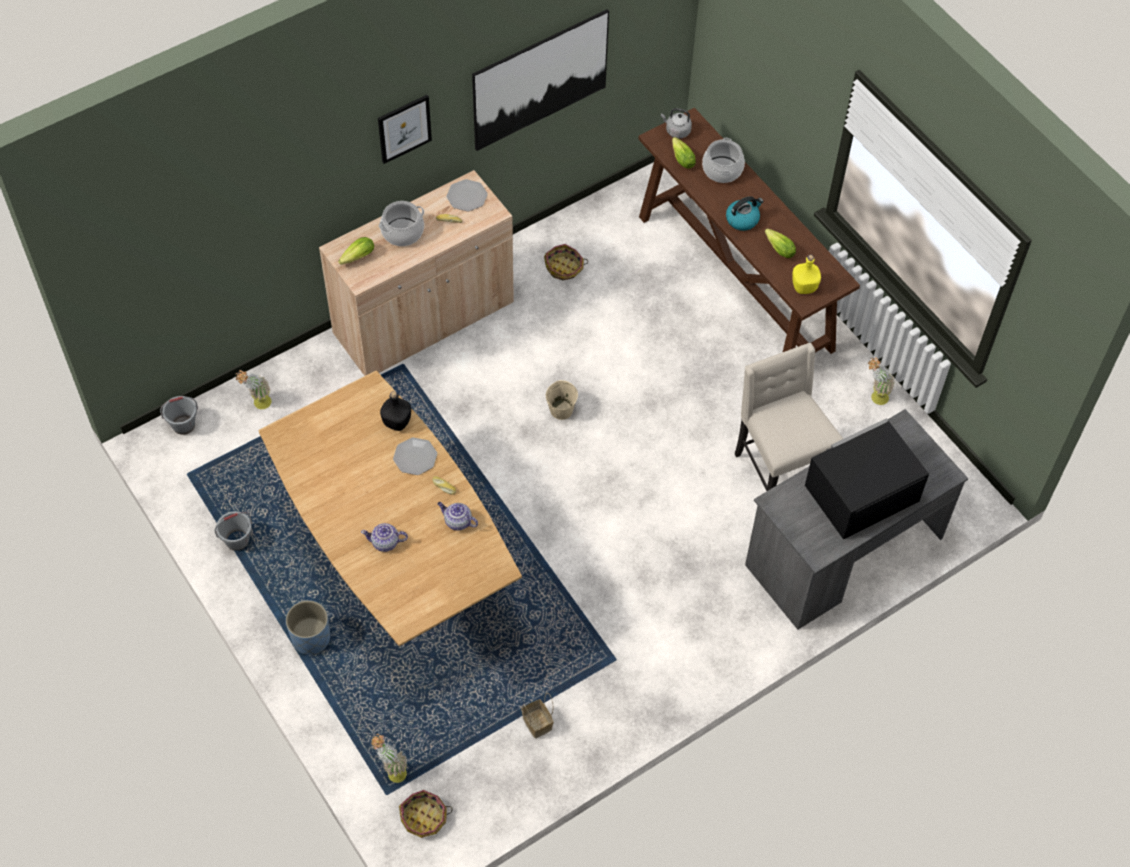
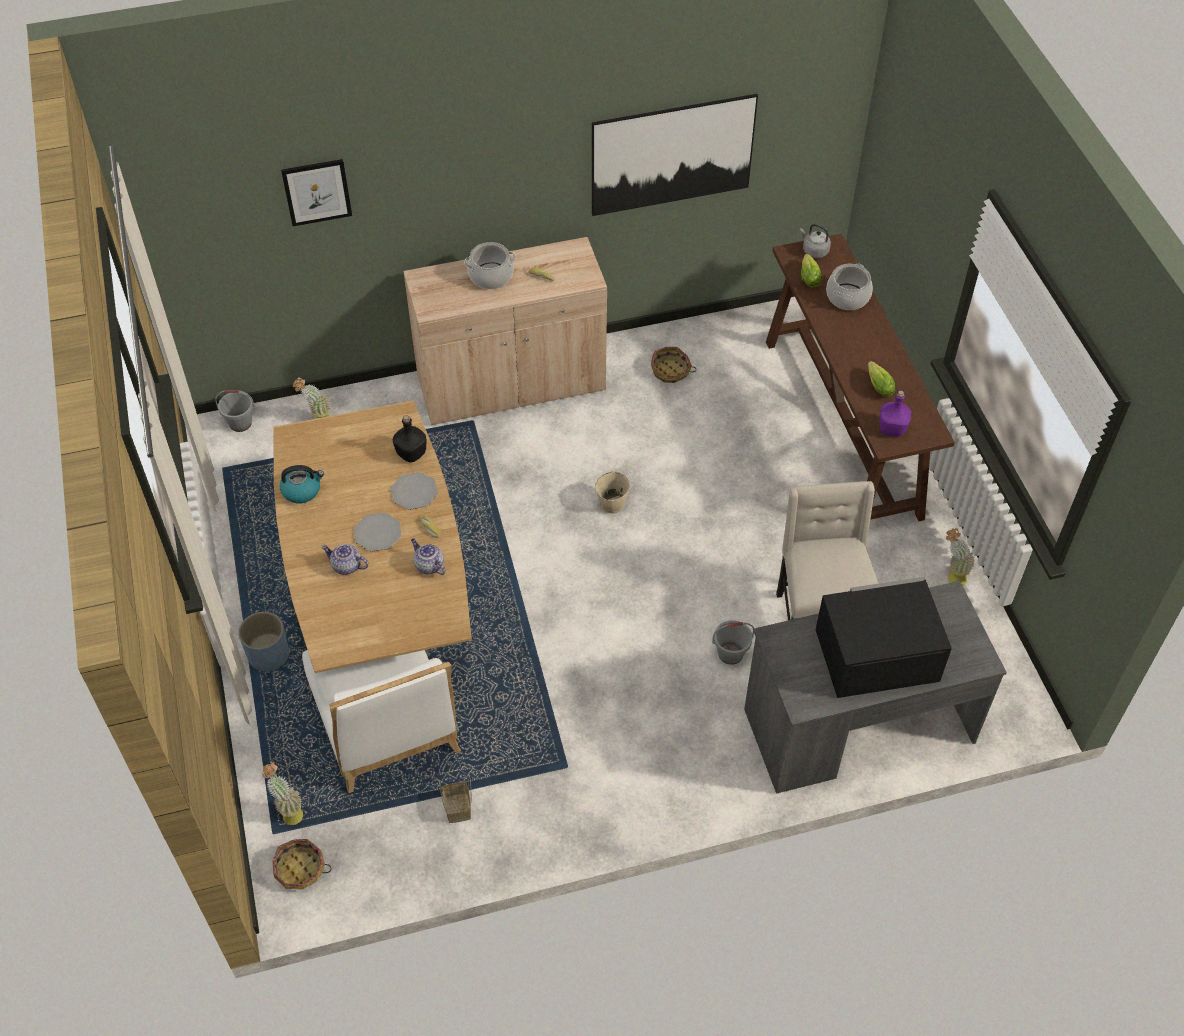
camera: 20 degrees right, 5 degrees down
(237, 540) = (241, 542): grey bucket -> grey bucket (731, 653)
(356, 258) = (434, 289): lettuce -> none
(404, 128) = (509, 163): picture -> picture (317, 192)
(446, 672) = (387, 728): none -> white chair
(467, 196) = (569, 258): plate -> plate (378, 533)
(742, 219) = (850, 348): kettle -> kettle (302, 490)
(803, 287) = (891, 429): yellow bottle -> purple bottle

